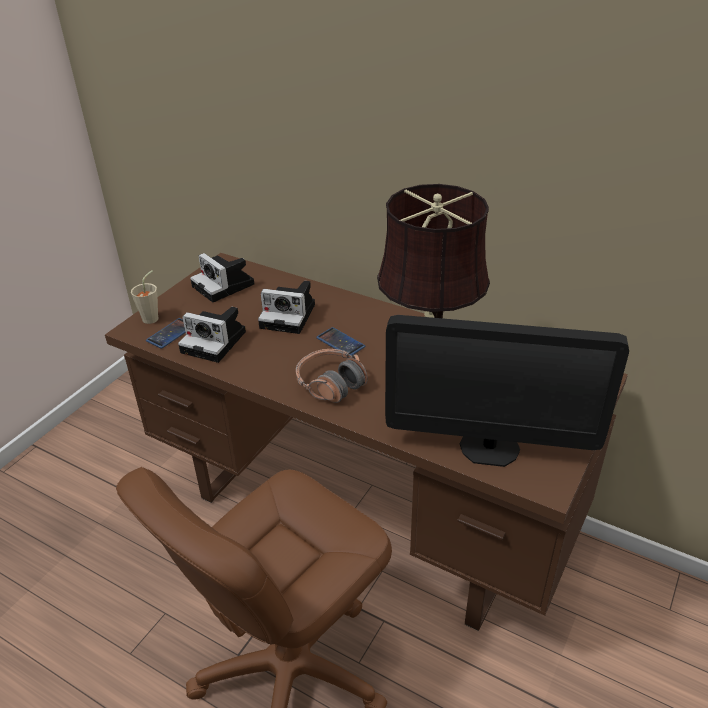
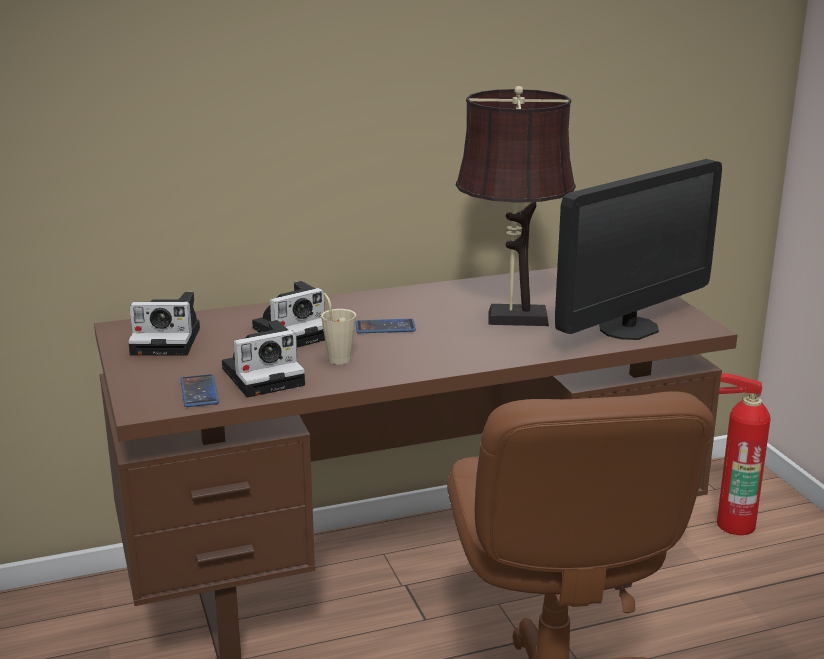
camera: 50 degrees left, 15 degrees down
(153, 317) = (144, 391): beige cup -> beige cup (338, 358)
(331, 383) = (439, 351): headphones -> none
(636, 647) = (732, 522): none -> fire extinguisher

